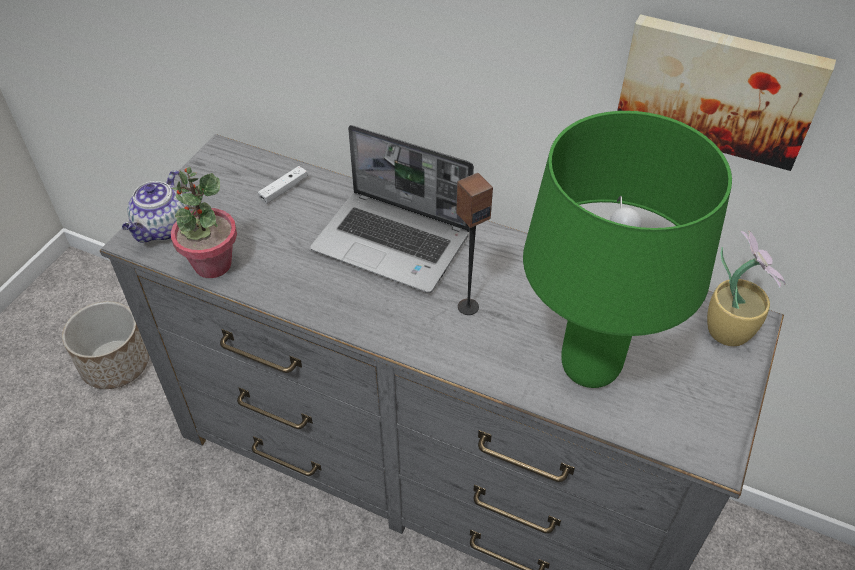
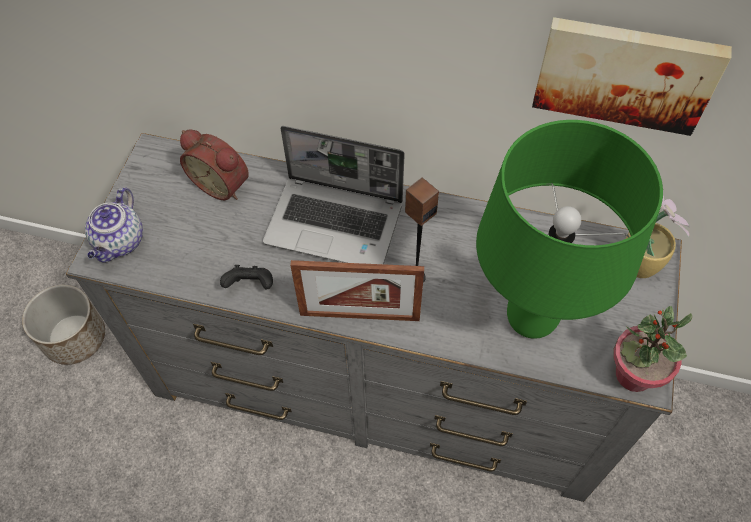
camera: 10 degrees left, 10 degrees up
(212, 264) = (176, 272): potted plant -> potted plant (633, 374)
(284, 189) = (222, 183): white game controller -> alarm clock
(286, 288) = (250, 285): none -> black game controller
(396, 335) = (359, 316): none -> picture frame

